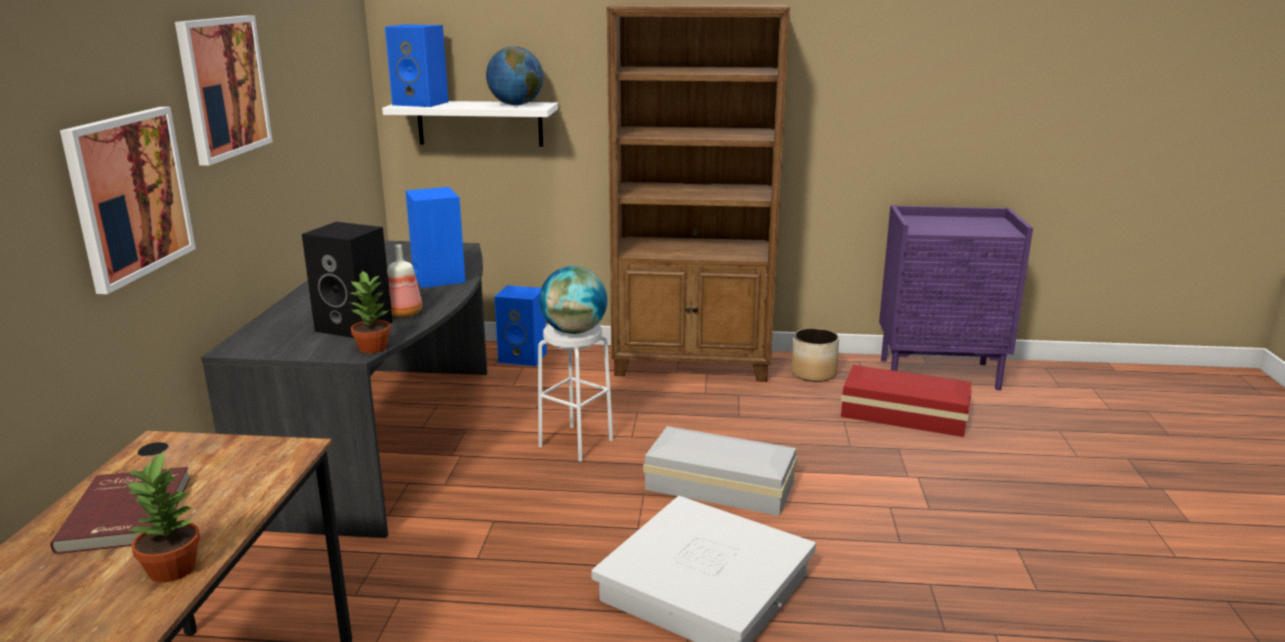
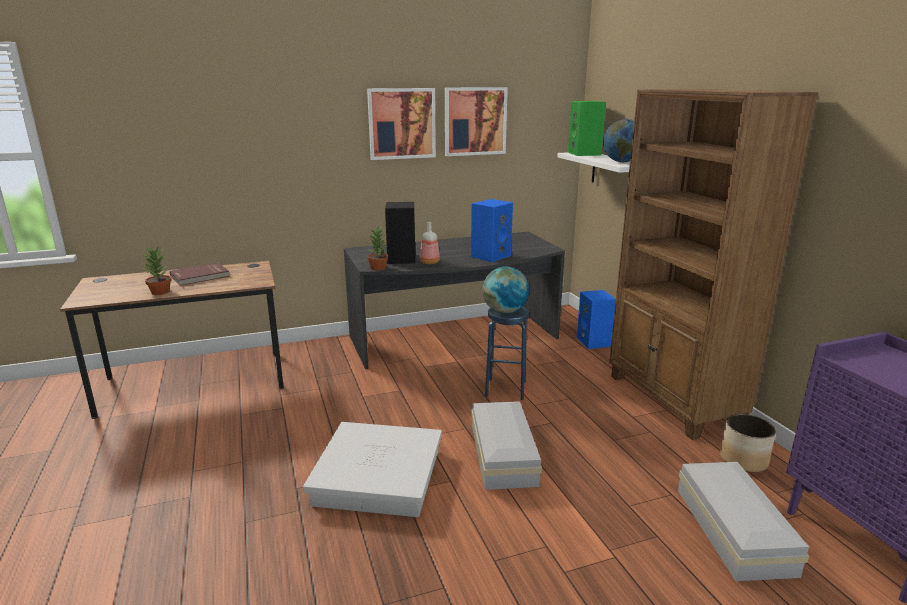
camera: 65 degrees right, 0 degrees up
(129, 195) = (313, 164): picture -> picture (475, 121)
(422, 103) = (585, 154): blue speaker -> green speaker
(576, 443) = (505, 389): white stool -> blue stool
(906, 415) = (733, 532): red storage box -> white storage box

